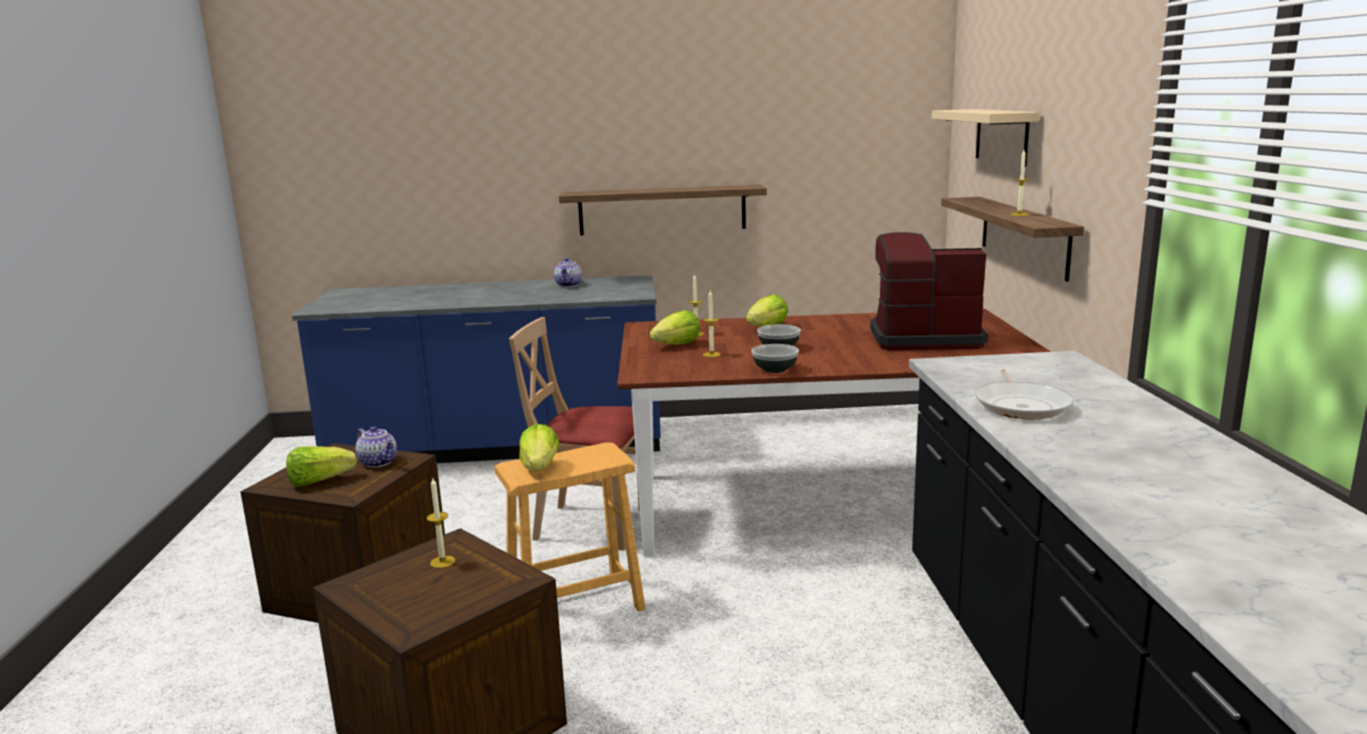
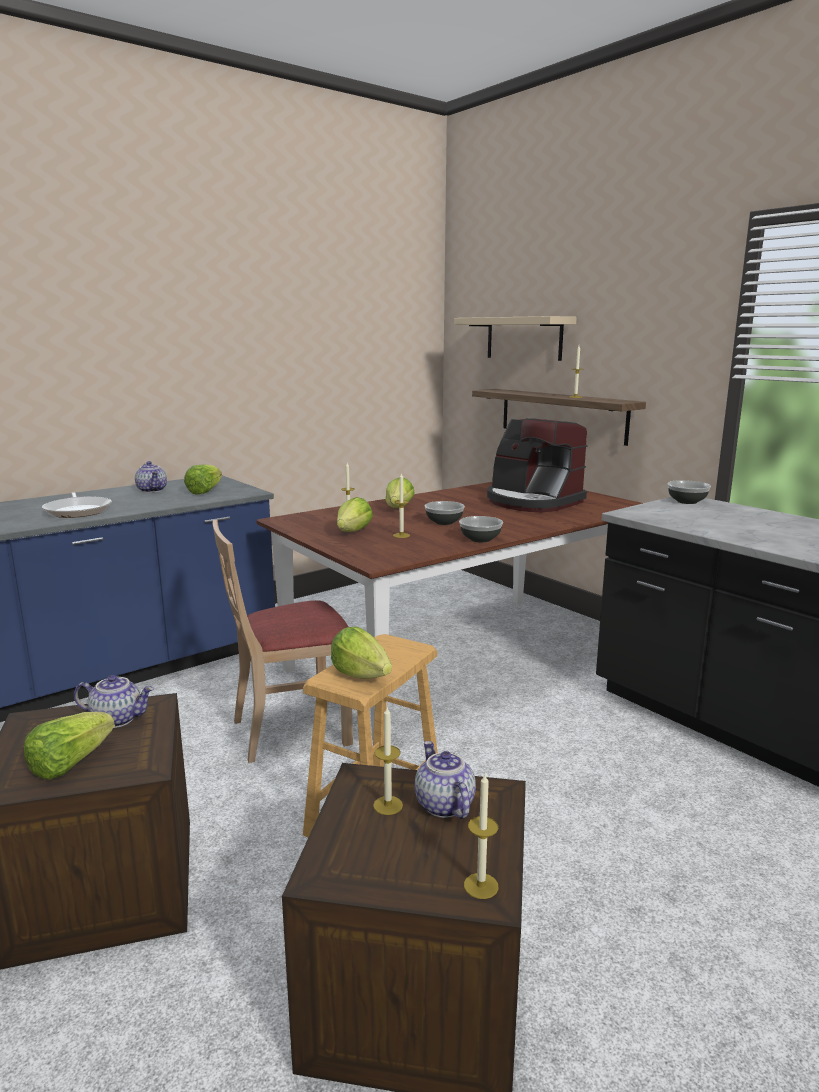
camera: 35 degrees left, 0 degrees up
(416, 624) = (481, 886): none -> candle
(474, 573) = (443, 805): none -> teapot
(605, 290) = (205, 491): none -> lettuce
(662, 210) = (225, 409): shelf -> none
(923, 339) = (532, 502): coffee machine -> coffee machine turned 105 degrees counterclockwise
(1021, 405) = (750, 533): frying pan -> frying pan (78, 510)
(1049, 360) = (687, 501): none -> bowl

